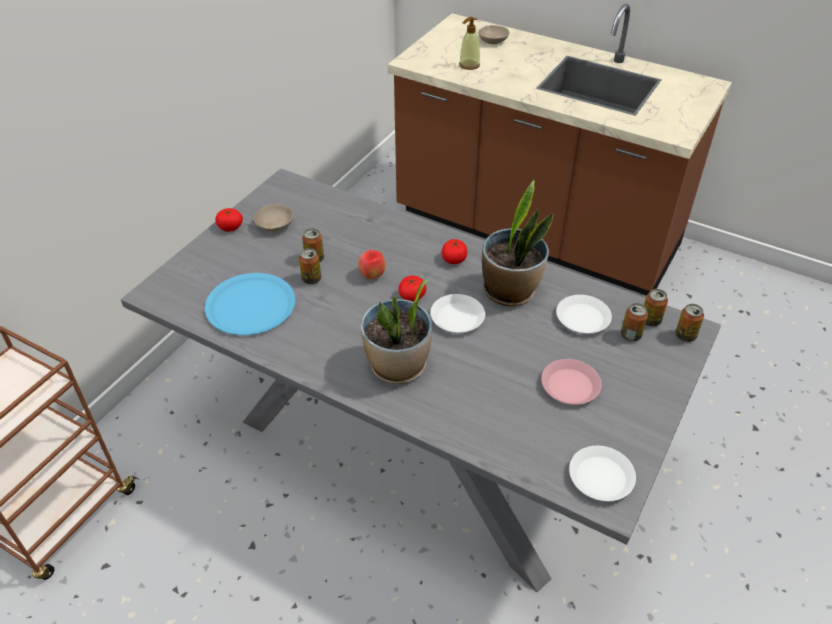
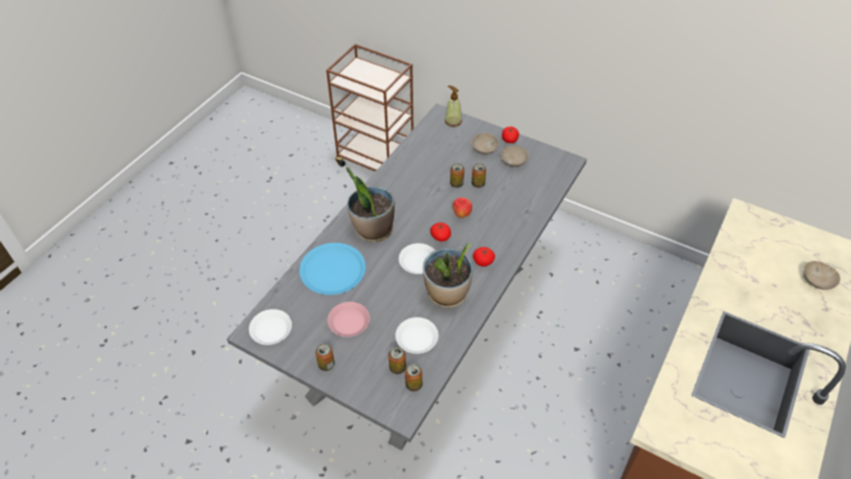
camera: 90 degrees right, 5 degrees up
(243, 251) = (483, 148): none -> beige bowl
(250, 305) = (430, 157): blue plate -> blue plate (332, 269)
(469, 65) = (753, 258): soap dispenser -> soap dispenser (453, 121)
(685, 336) = (396, 407): can -> can (326, 364)

